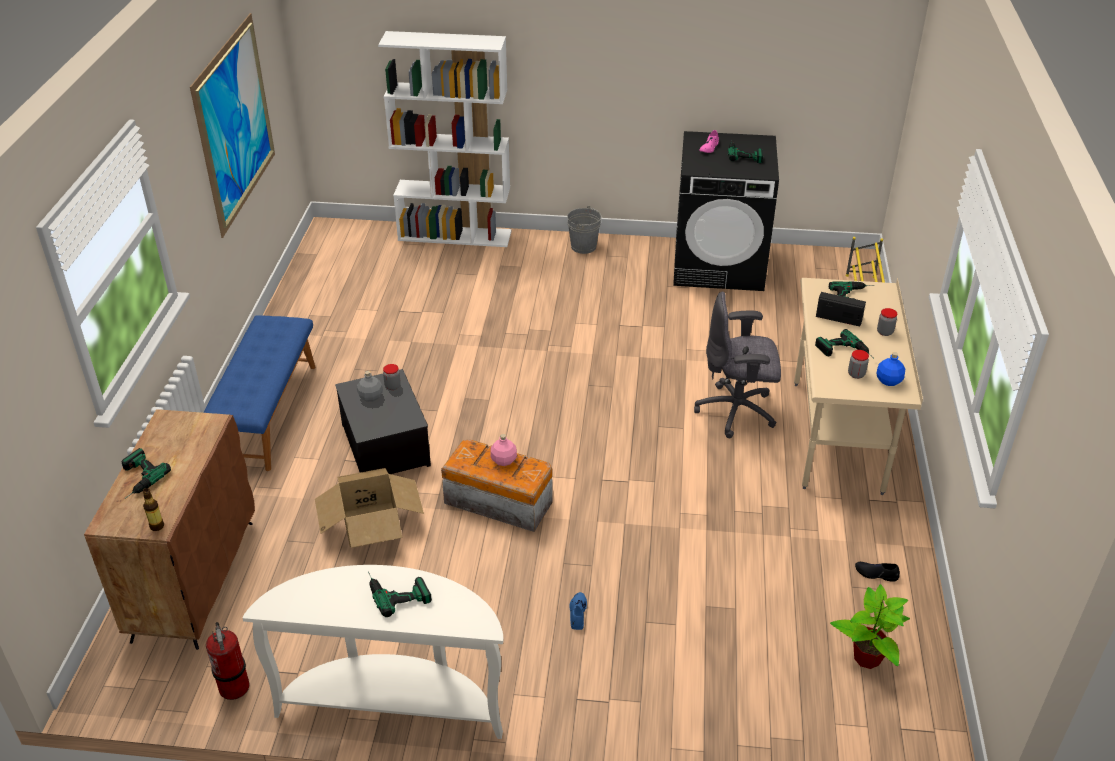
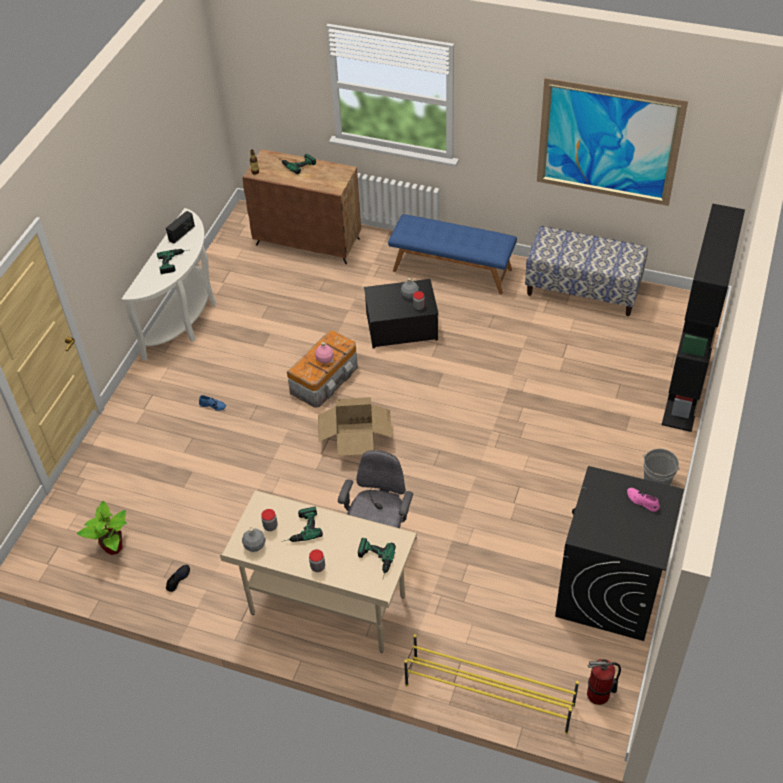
camera: 105 degrees right, 10 degrees up
(234, 686) = (224, 259): fire extinguisher -> fire extinguisher (598, 695)
(305, 306) = (583, 290): none -> bench
(371, 524) = (326, 316): cardboard box -> cardboard box (355, 437)
(455, 235) = (686, 390): white bookcase -> black bookcase
(744, 153) = (626, 528): power drill -> none
(838, 318) = (346, 539): radio -> radio (182, 233)
(889, 381) = (254, 546): blue bottle -> grey bottle

